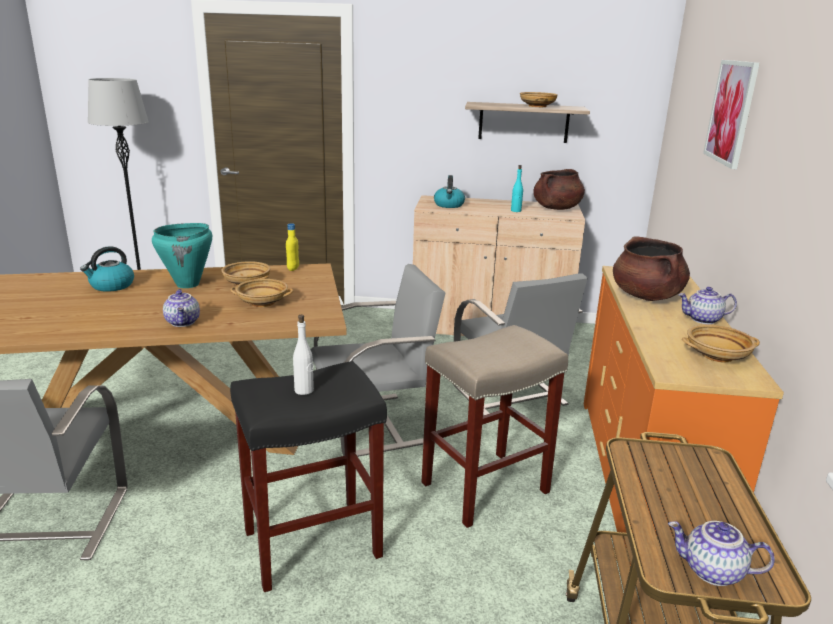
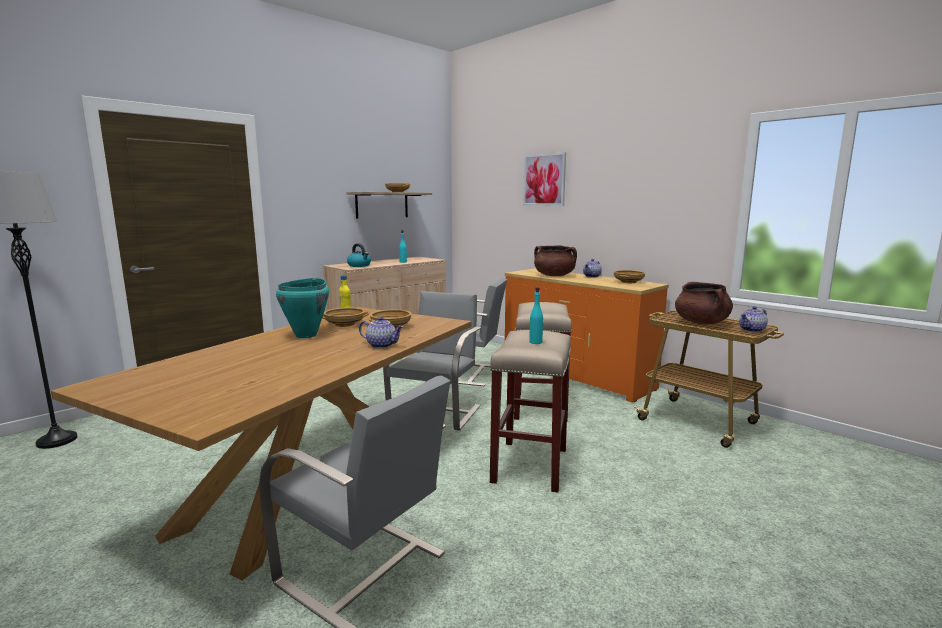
camera: 50 degrees left, 10 degrees down
(111, 286) = (246, 352): kettle -> none
(304, 390) = (536, 342): white bottle -> turquoise bottle
(310, 545) = (530, 466): black stool -> beige stool
(556, 208) = (417, 258): brown cooking pot -> brown cooking pot (701, 323)

